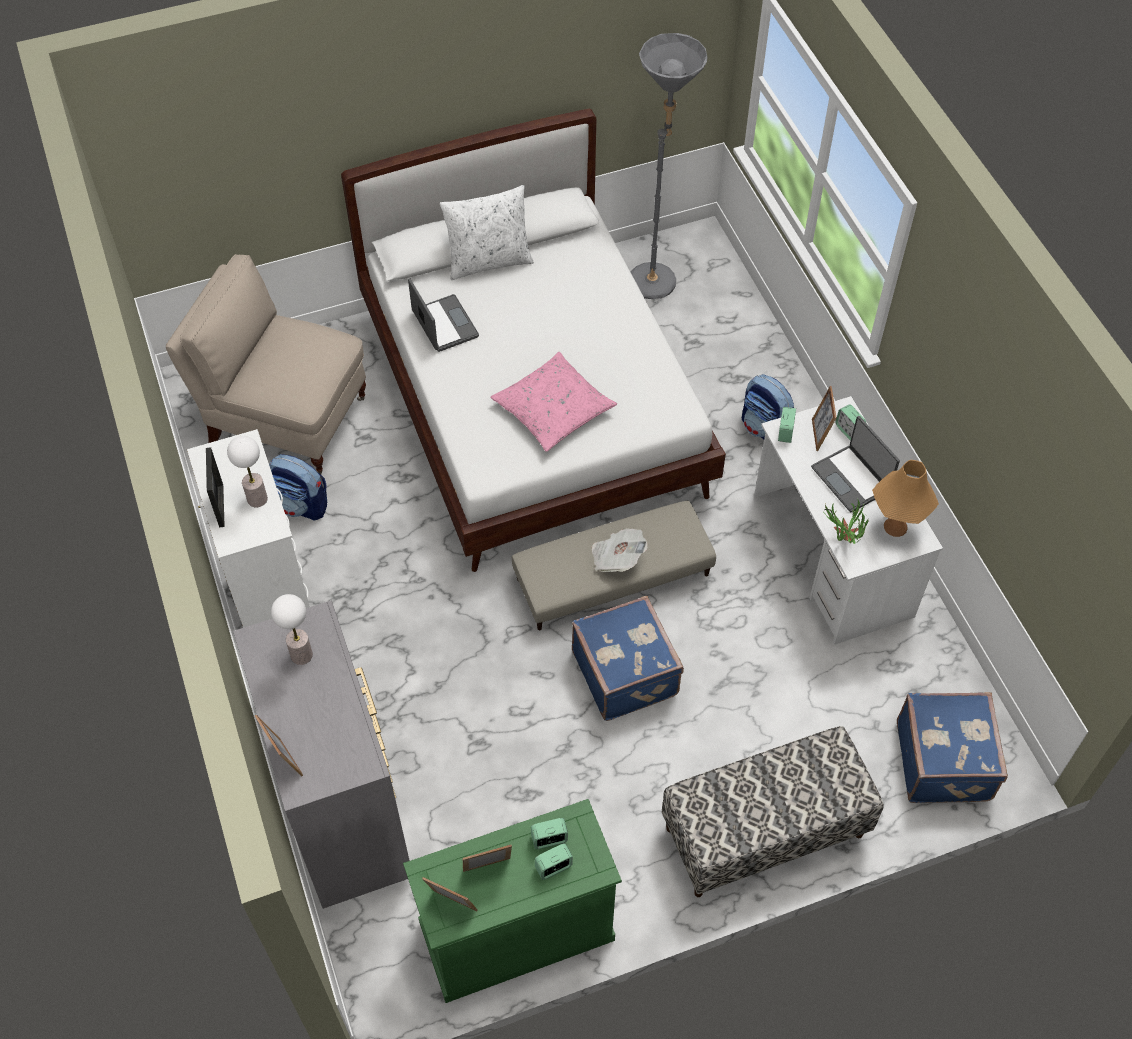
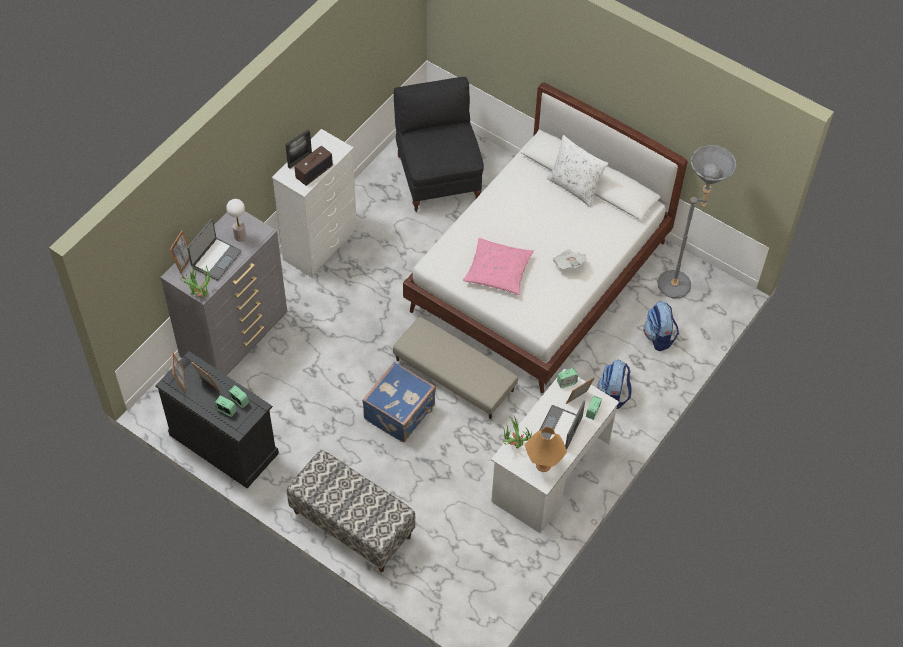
camera: 55 degrees right, 0 degrees up
(257, 499) = (314, 171): table lamp -> radio
(286, 419) = (438, 176): beige chair -> black chair
(302, 505) = (392, 216): backpack -> backpack (659, 337)
(362, 769) = (199, 293): none -> potted plant
(443, 325) = (514, 193): laptop -> laptop (215, 259)
(516, 931) = (224, 444): green dresser -> black dresser
(617, 558) = (452, 363): newspaper -> newspaper (568, 264)
(945, 761) = (456, 591): blue suitcase -> none

